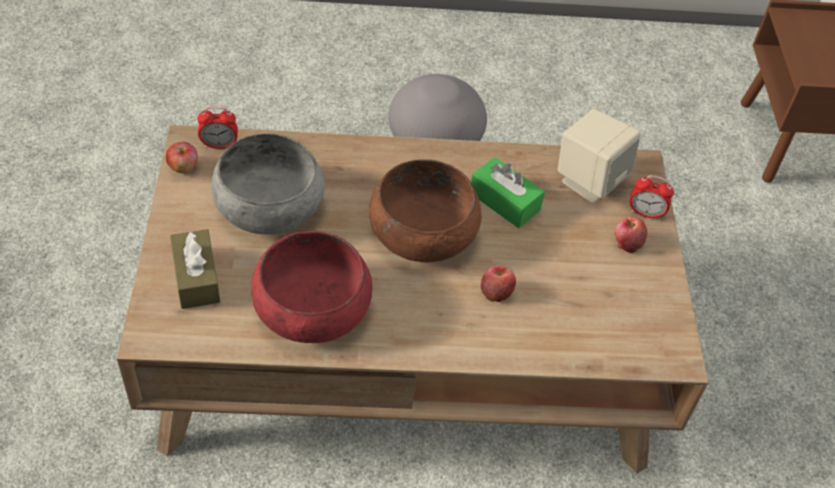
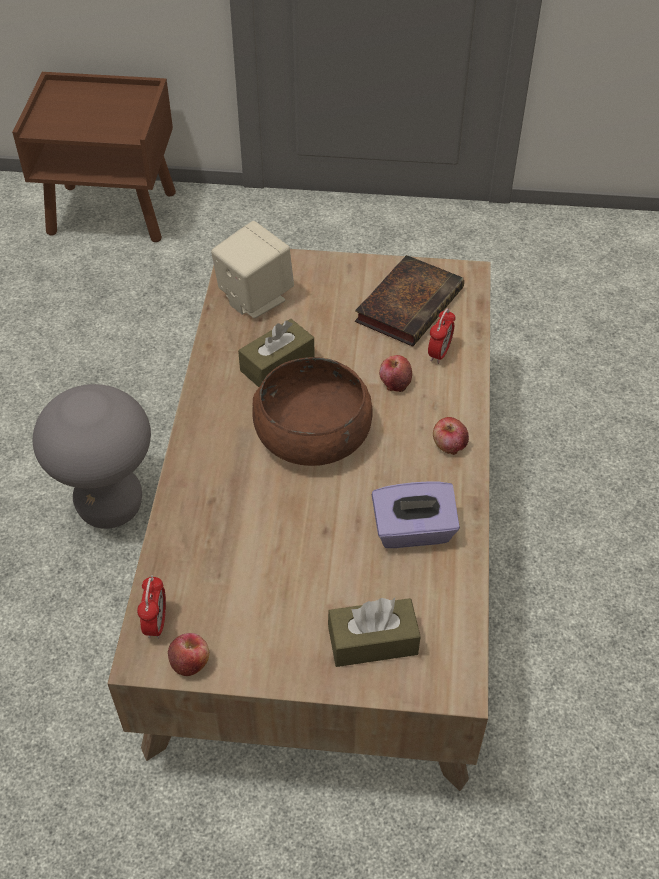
camera: 80 degrees left, 0 degrees up
(269, 204) = (262, 569): grey bowl -> none
(312, 306) = (413, 531): red bowl -> purple tissue box
(504, 201) = (277, 364): green tissue box -> brown tissue box
(615, 304) = (409, 304): none -> book
(627, 243) = (337, 285): apple -> apple (449, 445)
(645, 213) = (301, 267): alarm clock -> alarm clock (439, 353)

